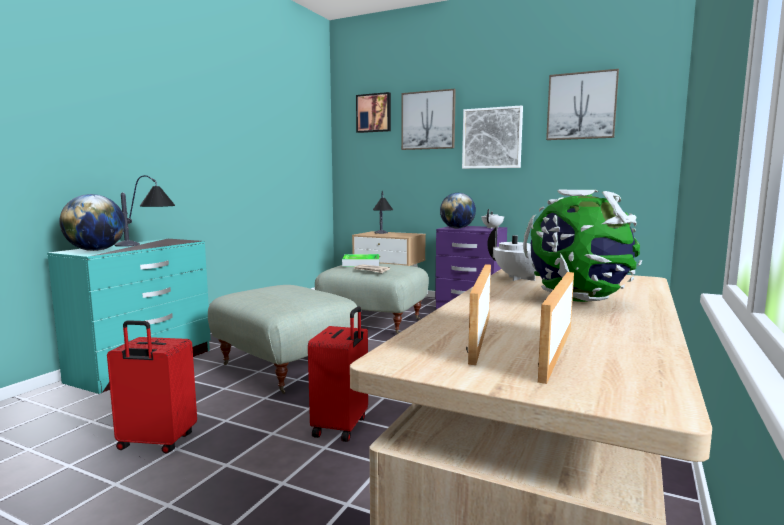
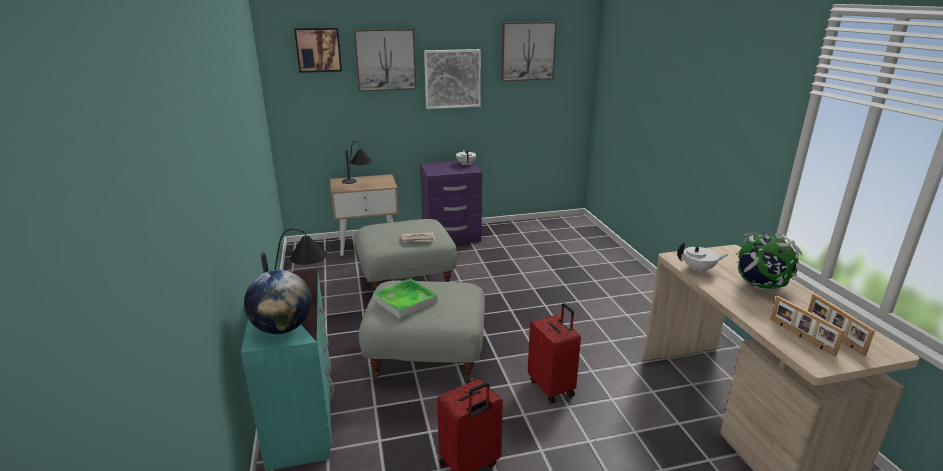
camera: 40 degrees left, 15 degrees up
(361, 263) = (387, 229): tray -> tray (405, 301)
(457, 228) = (442, 171): globe -> none

